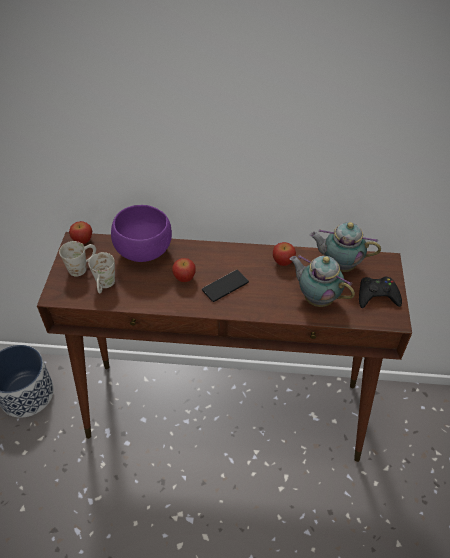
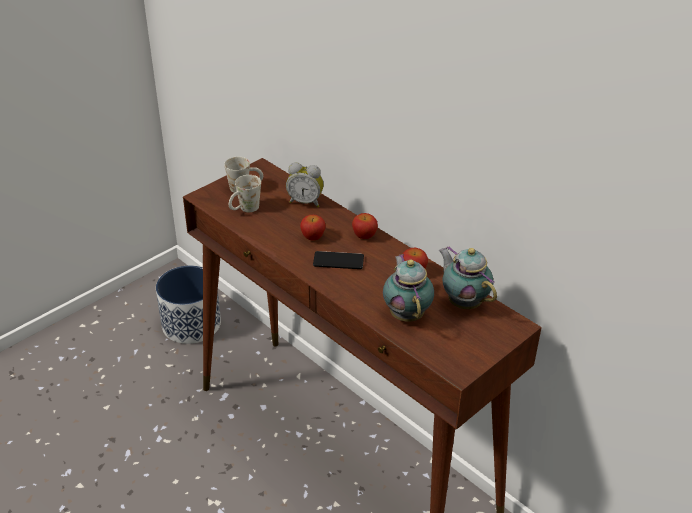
camera: 40 degrees right, 10 degrees down
(83, 240) = (267, 170): apple -> apple (364, 236)
(145, 251) = (305, 202): purple bowl -> alarm clock
(377, 295) = (467, 344): black game controller -> none

